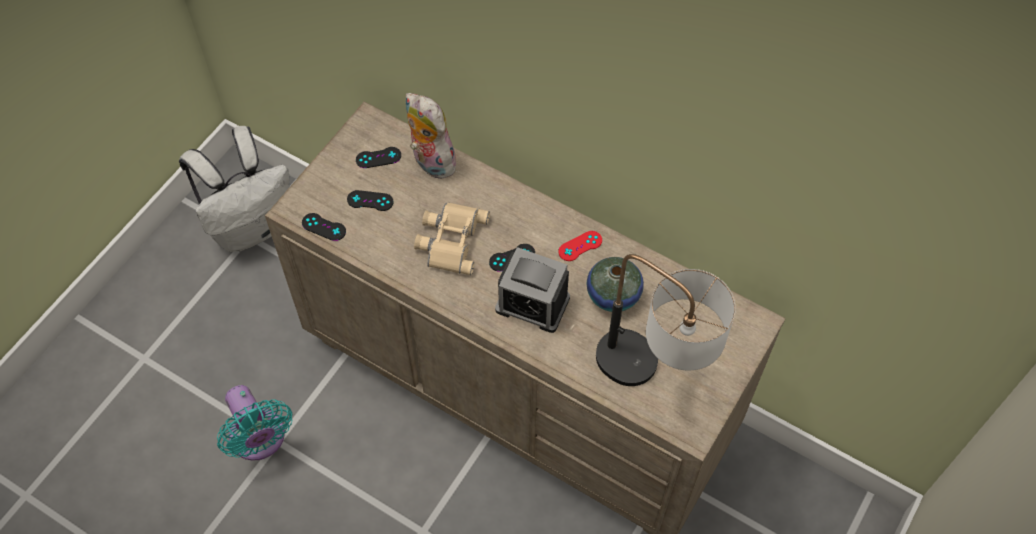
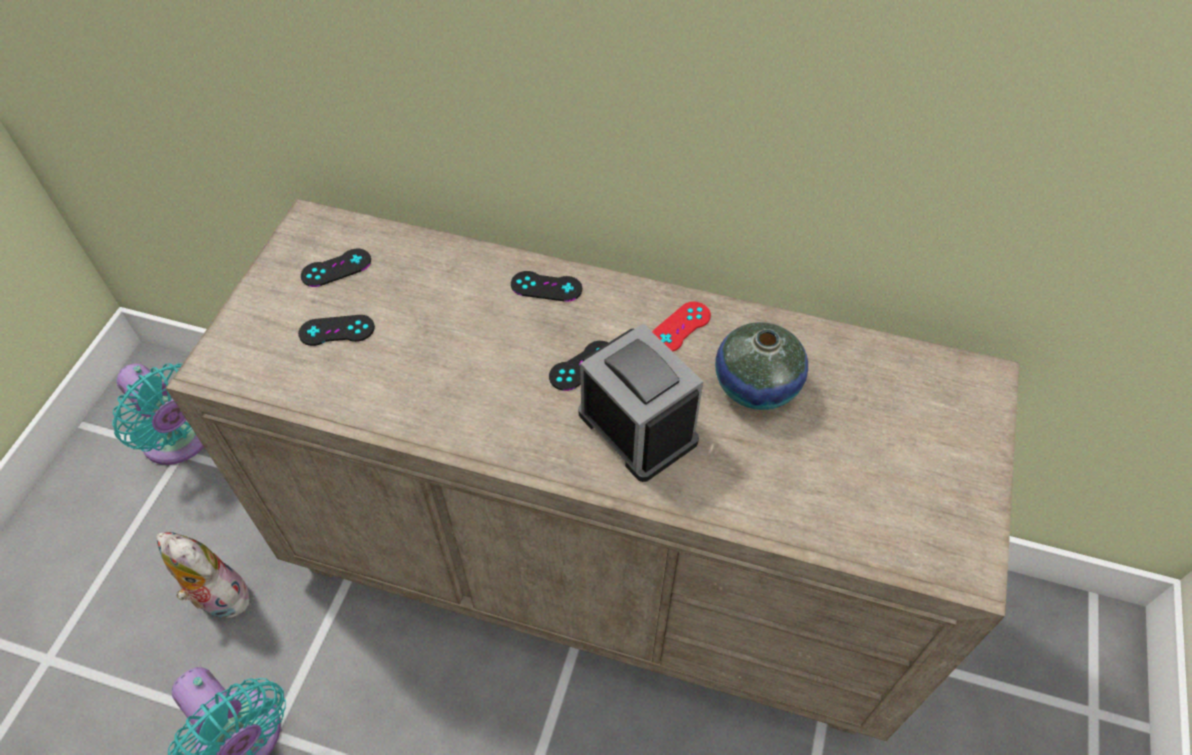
camera: 15 degrees left, 5 degrees down
(250, 227) = (181, 440): white backpack -> turquoise fan
(324, 227) = (268, 384): black game controller -> black game controller (546, 286)
(430, 161) = (418, 258): plush toy -> plush toy (217, 597)
(450, 240) = (478, 360): beige binoculars -> none
(532, 304) = (637, 427): alarm clock -> alarm clock turned 135 degrees counterclockwise
(652, 377) = (866, 497): table lamp -> none

